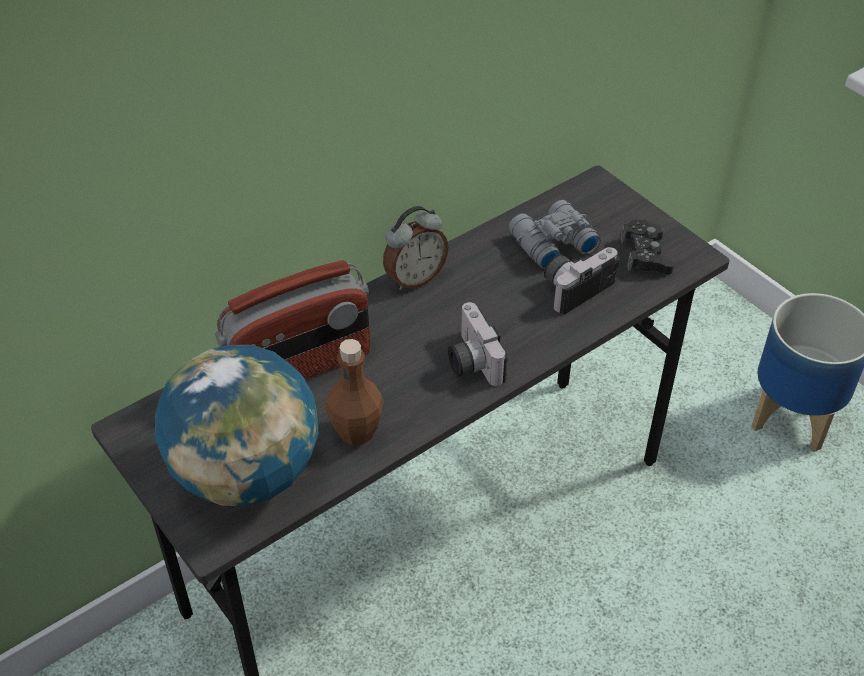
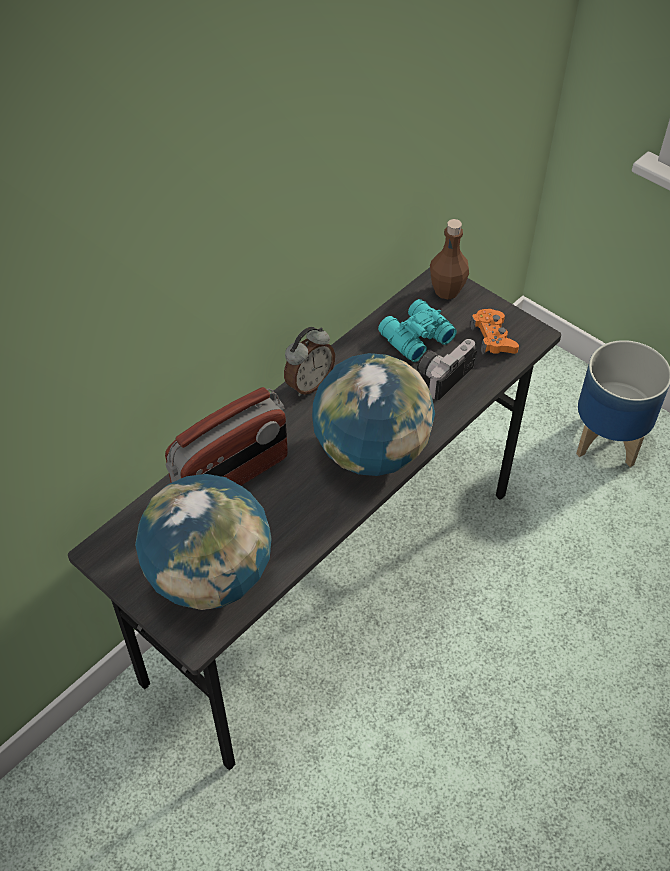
camera: 10 degrees left, 5 degrees up
(356, 432) = (292, 527): brown bottle -> brown bottle (446, 291)
(470, 361) = (371, 451): camera -> globe
(550, 243) = (414, 337): grey binoculars -> turquoise binoculars
(645, 255) = (493, 338): black game controller -> orange game controller

